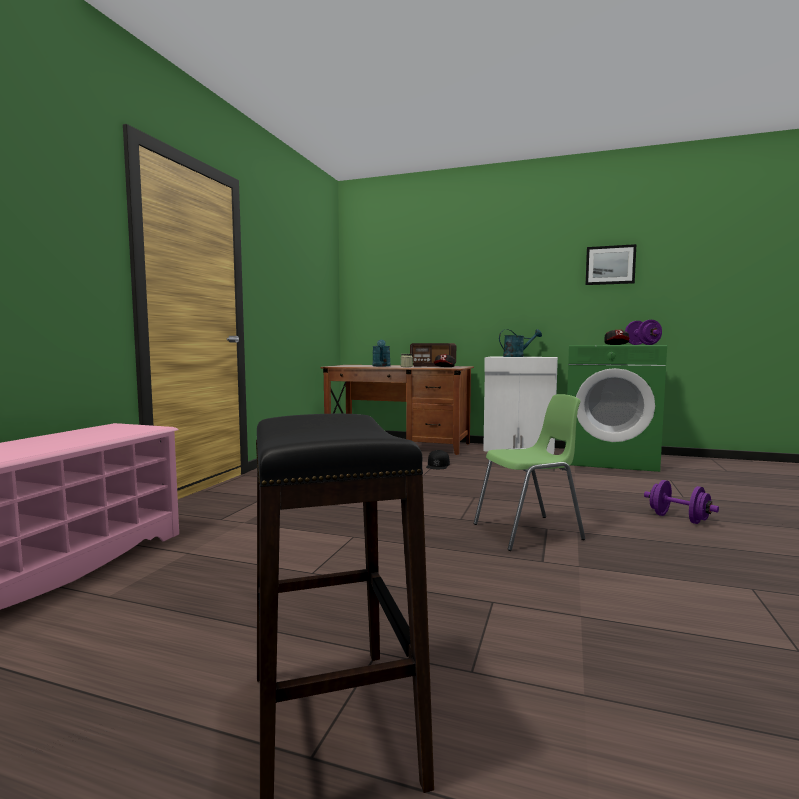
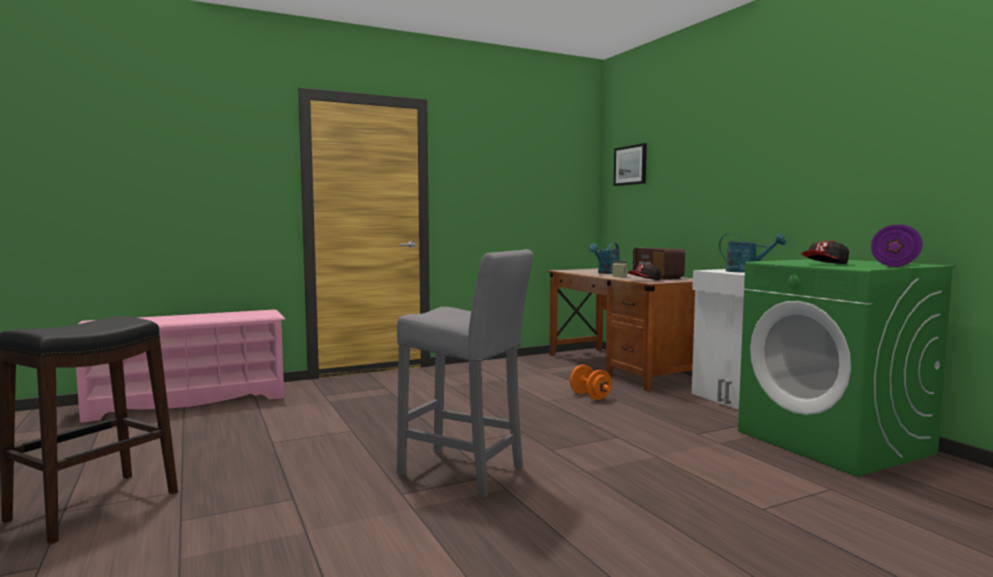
camera: 45 degrees right, 0 degrees up
(438, 465) = (590, 396): black cap -> orange dumbbell
(529, 532) = (466, 472): green chair -> grey stool
(610, 265) = (891, 132): picture -> picture (630, 165)
(678, 518) = (655, 522): purple dumbbell -> none

